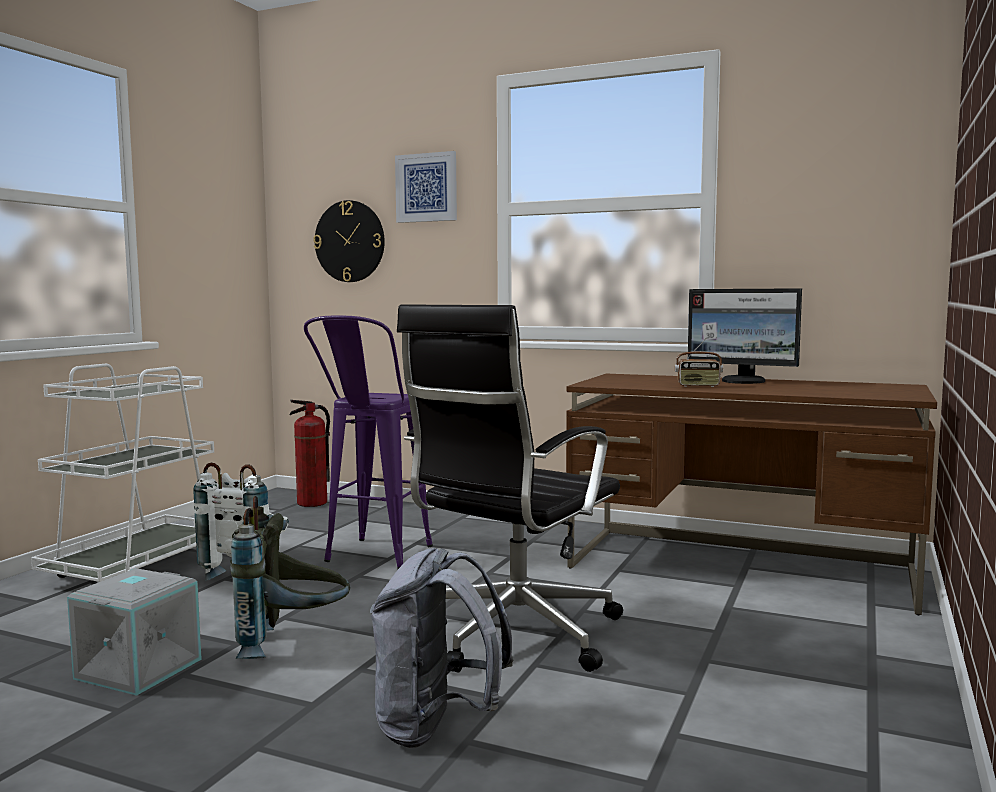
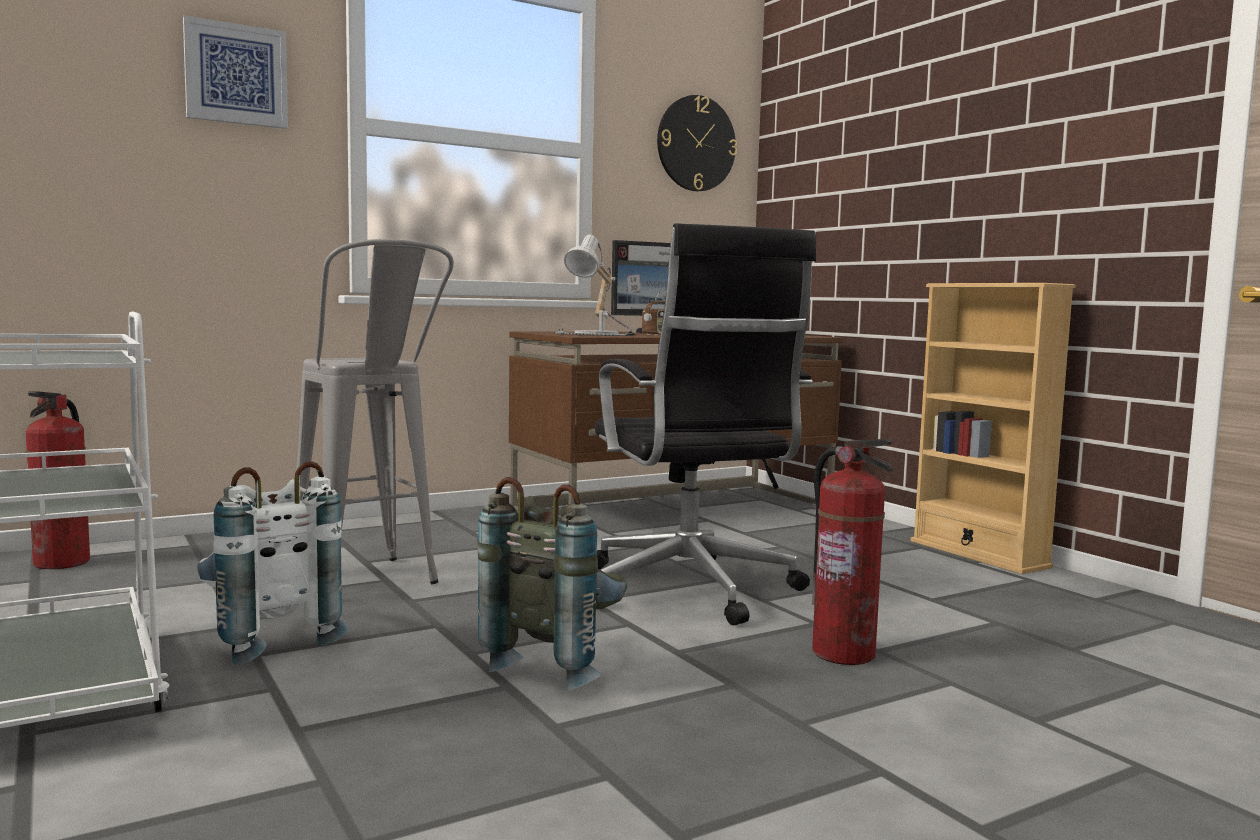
camera: 55 degrees left, 0 degrees up
(138, 668) = (489, 747): grey storage box -> none
(350, 241) = (87, 134): wall clock -> wall clock (696, 143)
(372, 559) = (371, 585): purple stool -> grey stool
(437, 727) = (843, 653): grey backpack -> fire extinguisher
(631, 383) = (599, 334): none -> table lamp
(919, 724) = (978, 554): none -> beige bookcase

